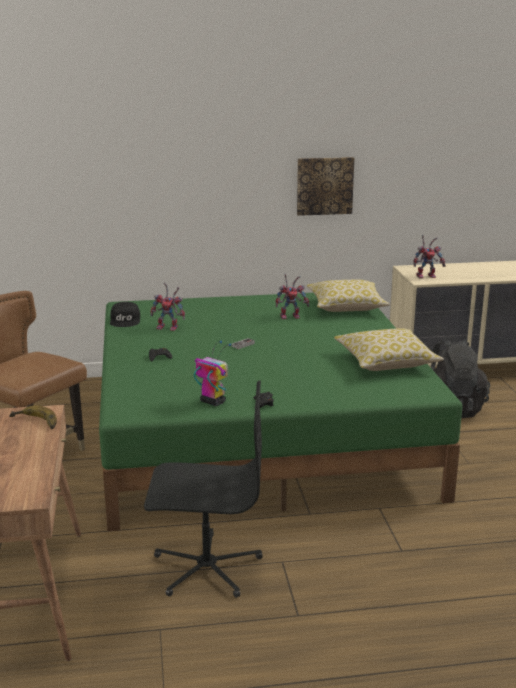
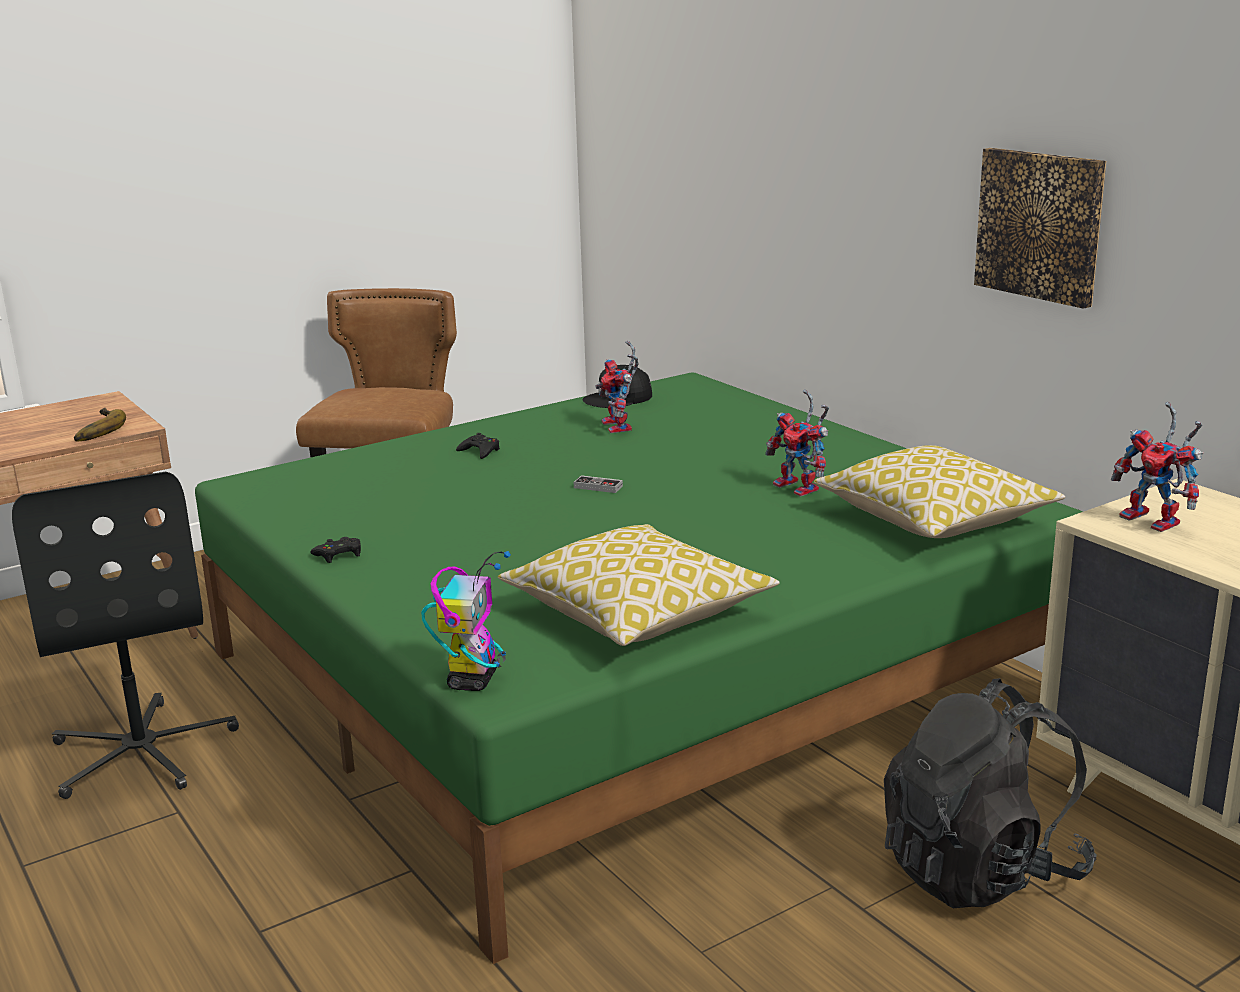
camera: 65 degrees right, 0 degrees up
(212, 402) = (321, 521): toy robot -> toy robot (473, 679)

